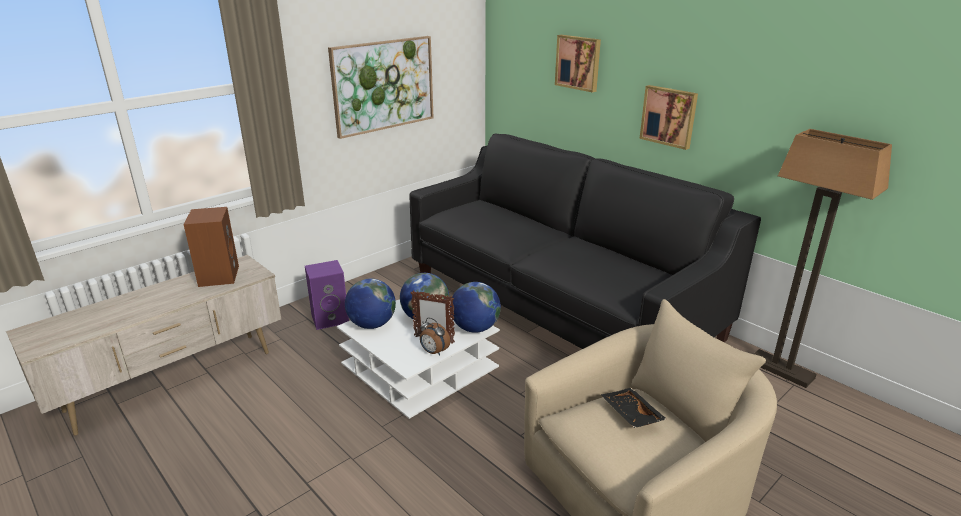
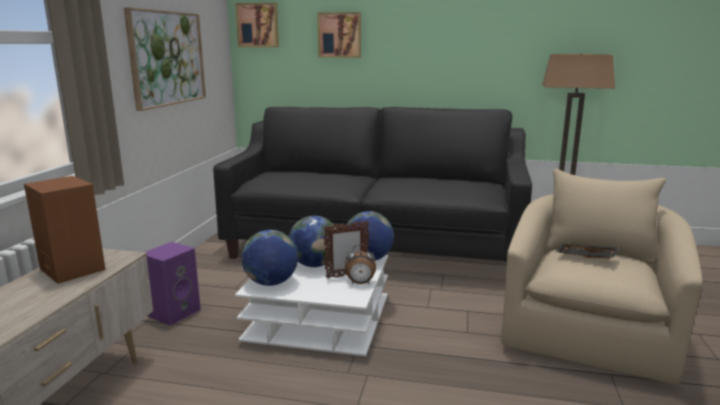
camera: 35 degrees left, 10 degrees down
(669, 116) = (433, 66): picture -> picture (258, 25)

